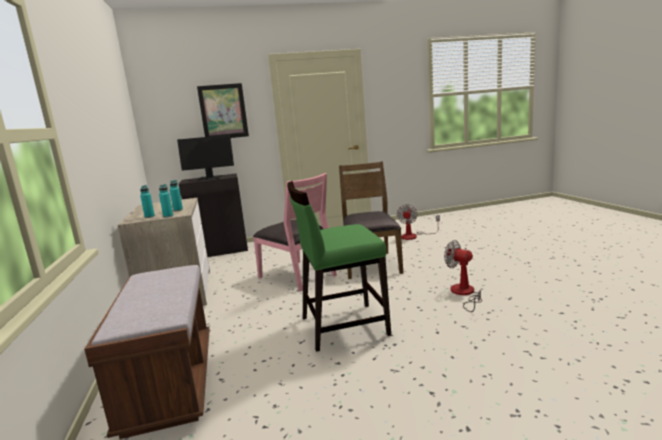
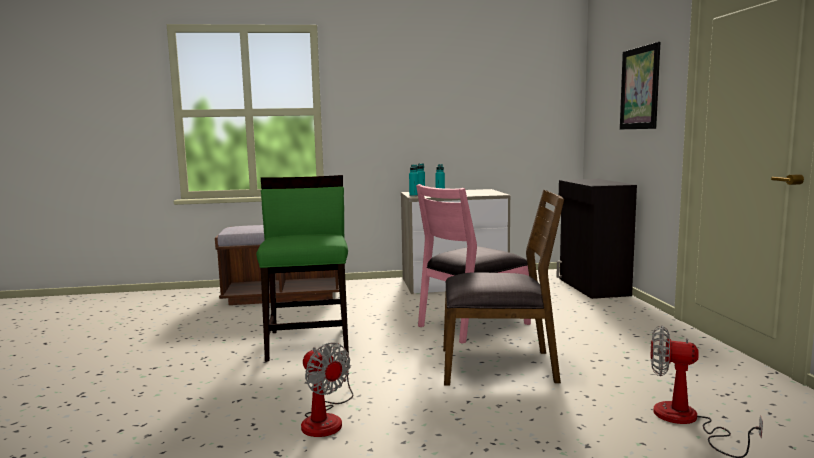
camera: 95 degrees right, 5 degrees down
(210, 178) = (591, 182): monitor -> none
(464, 294) = (326, 418): fan -> fan turned 90 degrees clockwise

